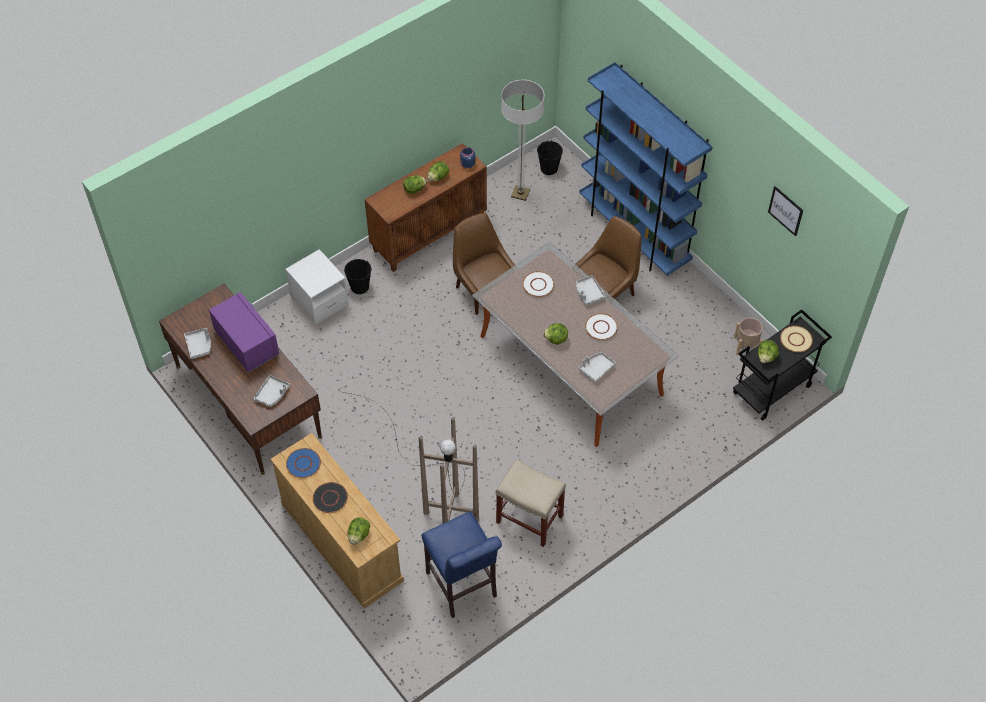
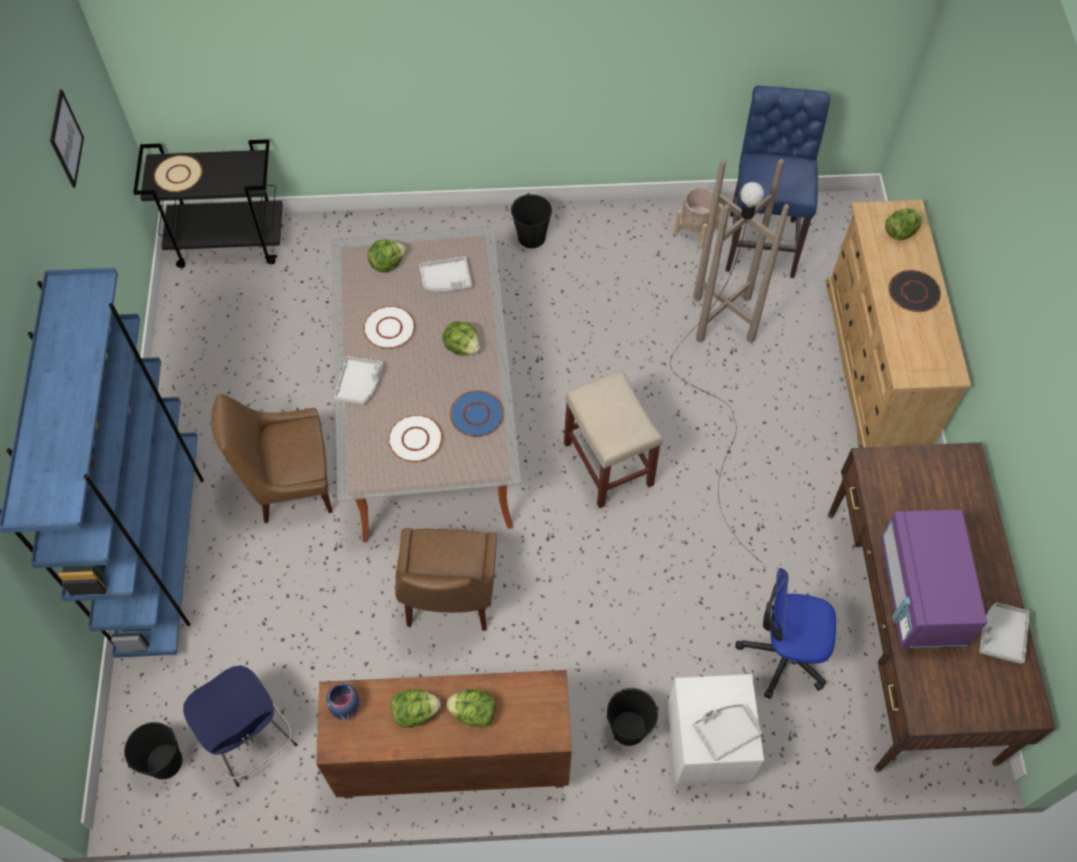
camera: 145 degrees left, 5 degrees up
(272, 394) = (919, 485): grey tray -> grey tray (725, 731)
(303, 463) = (927, 353): blue plate -> blue plate (477, 415)
(306, 356) = (783, 654): none -> office chair
(520, 193) = (252, 741): floor lamp -> blue stool
(528, 519) = (633, 267): beige stool -> beige stool (609, 465)
(605, 501) = (532, 237): none -> black bucket
(746, 345) = (198, 308): beige planter -> beige planter (695, 231)
(766, 357) = (235, 175): lettuce -> lettuce (387, 263)

